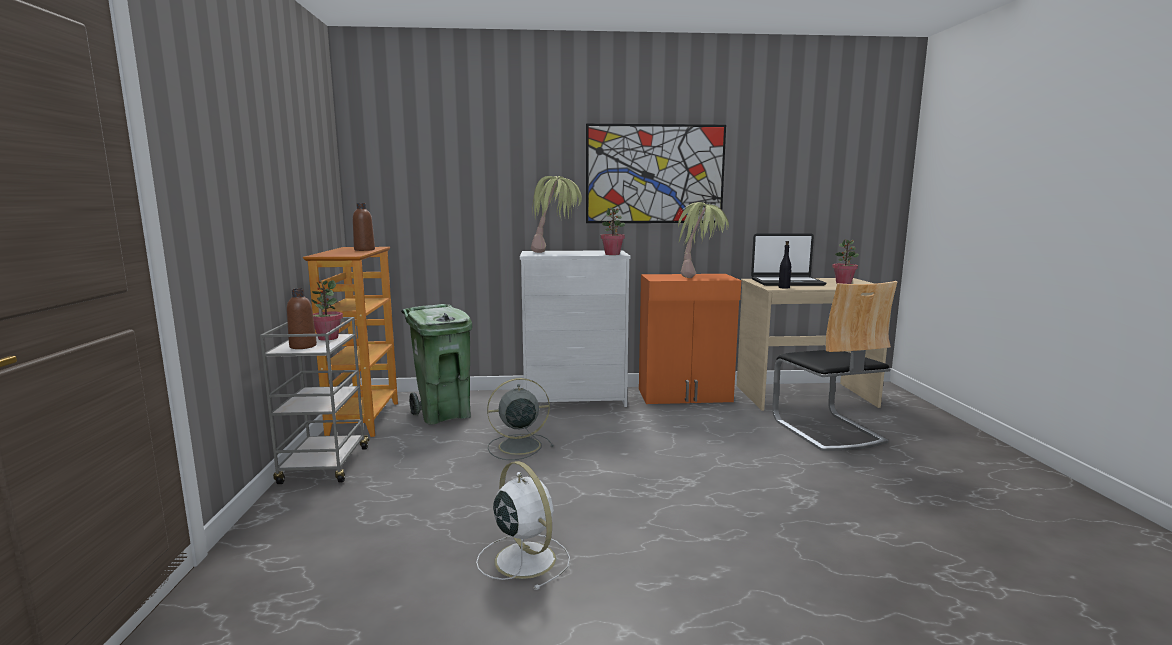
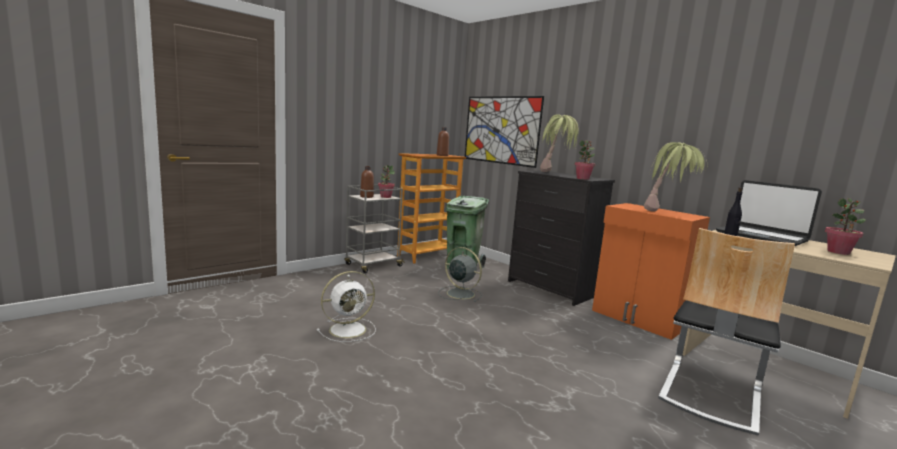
camera: 50 degrees right, 0 degrees up
(523, 558) = (349, 329): white fan -> white fan turned 45 degrees clockwise
(575, 399) = (551, 289): white dresser -> black dresser
(655, 174) = (655, 116): picture -> picture (501, 130)

